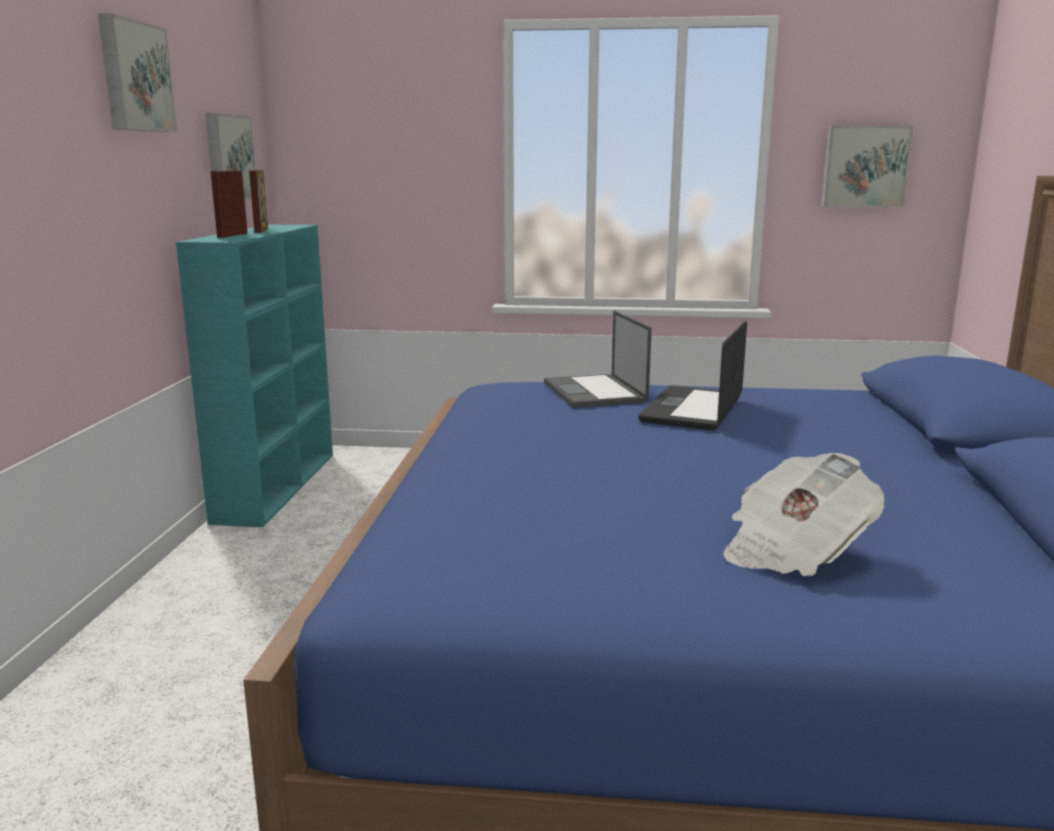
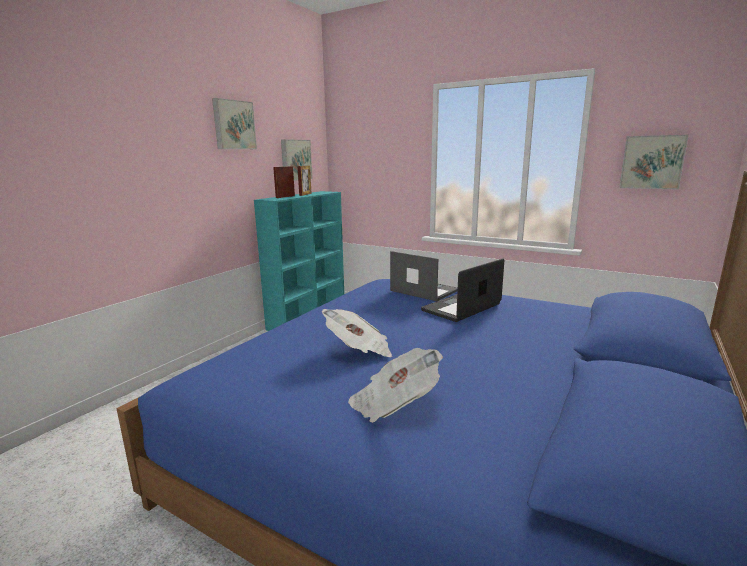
camera: 25 degrees right, 0 degrees up
(595, 392) = (423, 290): laptop -> laptop turned 120 degrees clockwise
(629, 490) = (359, 350): none -> newspaper

